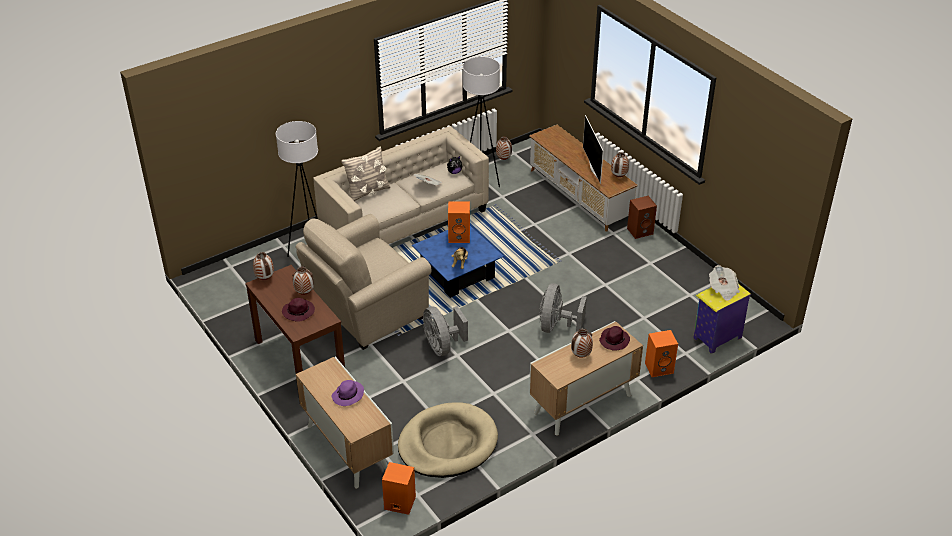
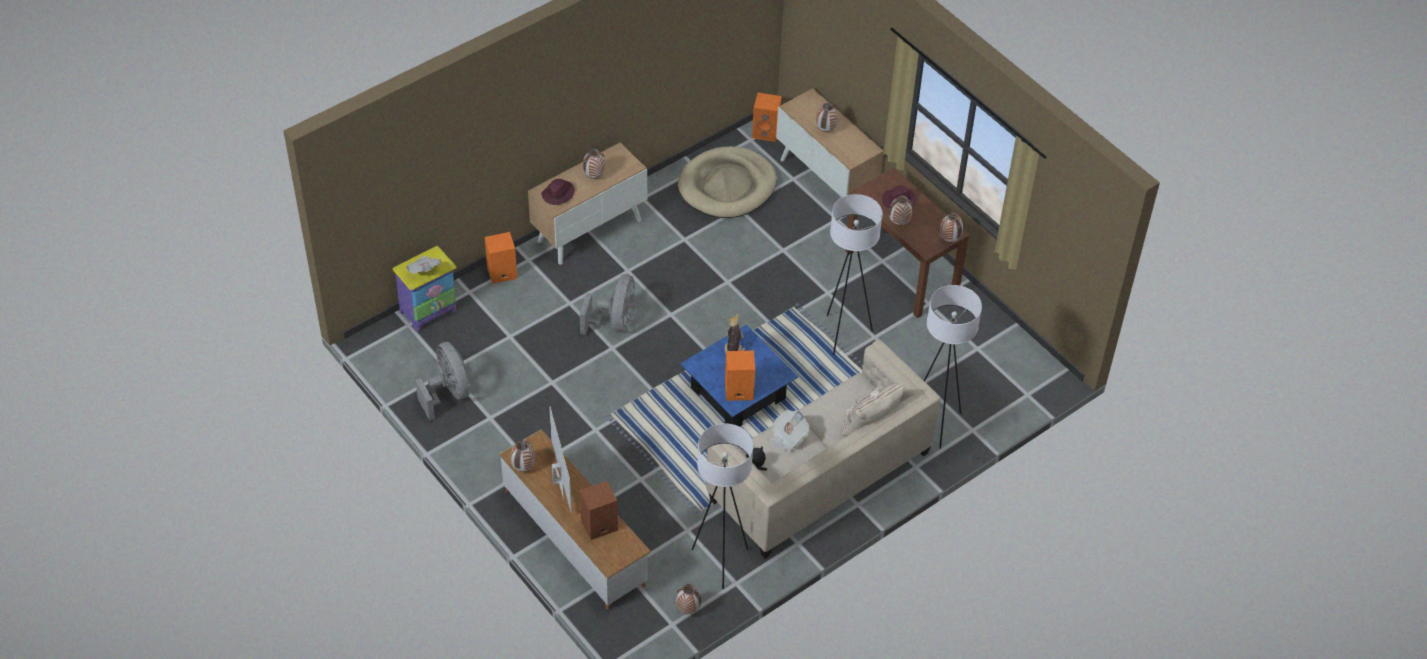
camera: 175 degrees right, 10 degrees up
(348, 395) = (825, 130): purple hat -> vase
(364, 311) = (843, 334): beige armchair -> white floor lamp
(442, 346) = (745, 292): grey fan -> grey fan (448, 393)
(640, 231) = (495, 472): brown speaker -> brown speaker (598, 526)

